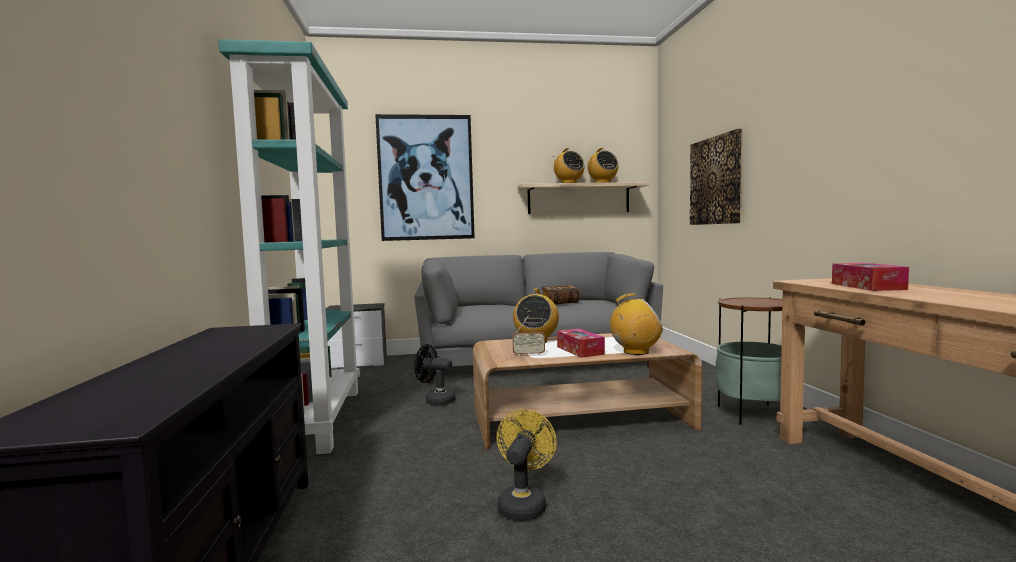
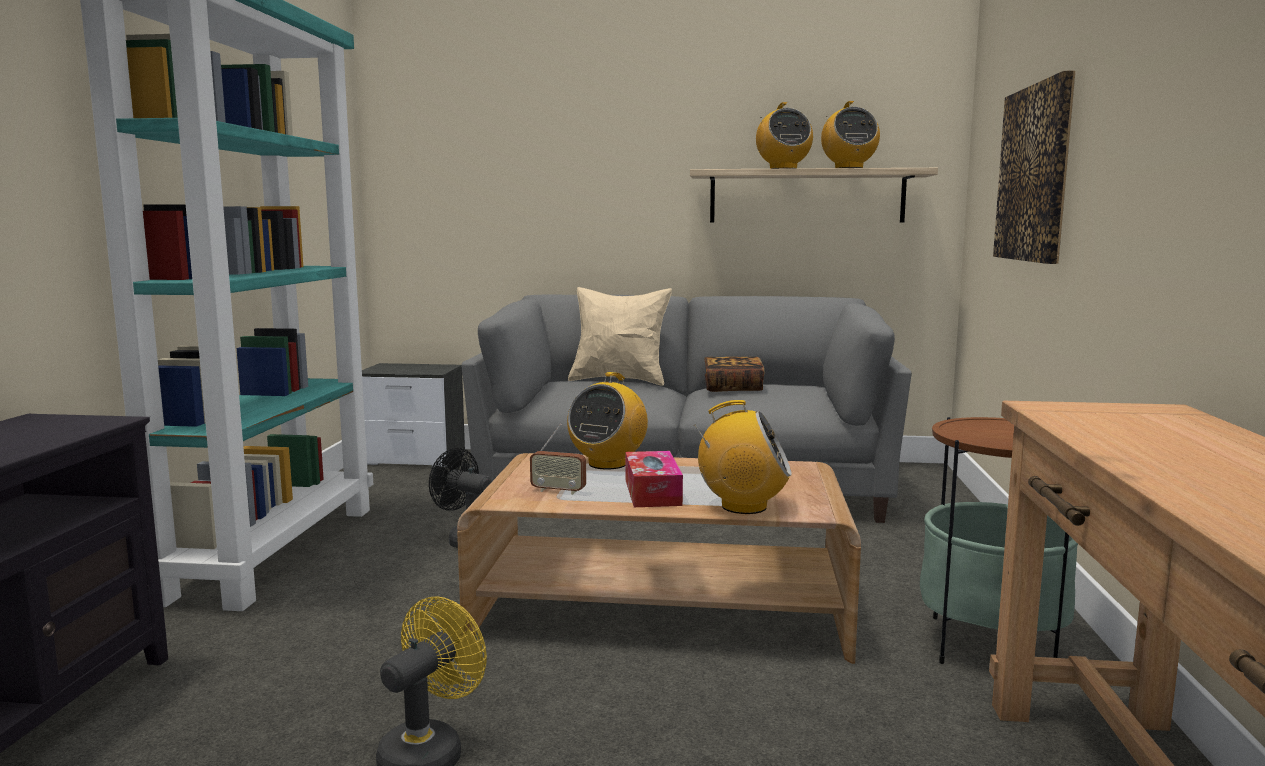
camera: 15 degrees right, 5 degrees up
(426, 178) = (534, 157): picture -> none
(491, 304) = (619, 380): none -> beige pillow
(867, 286) = (1144, 439): tissue box -> none

